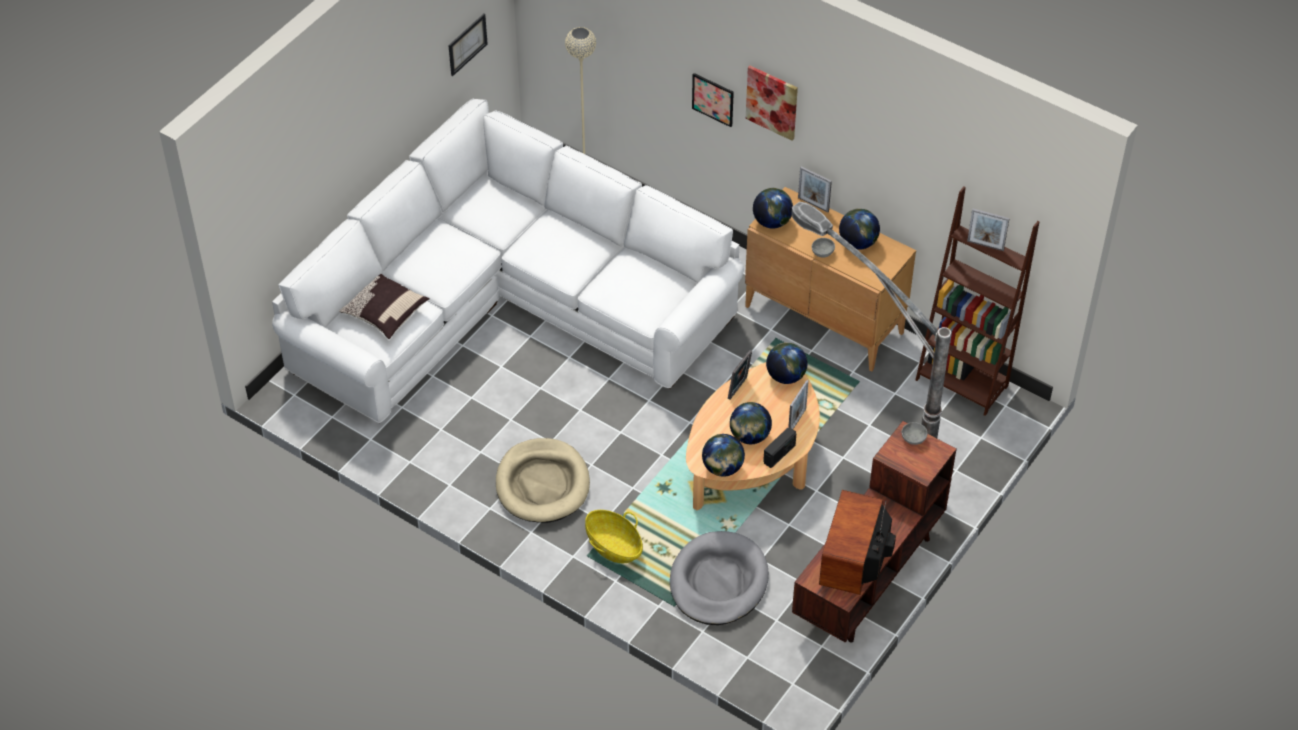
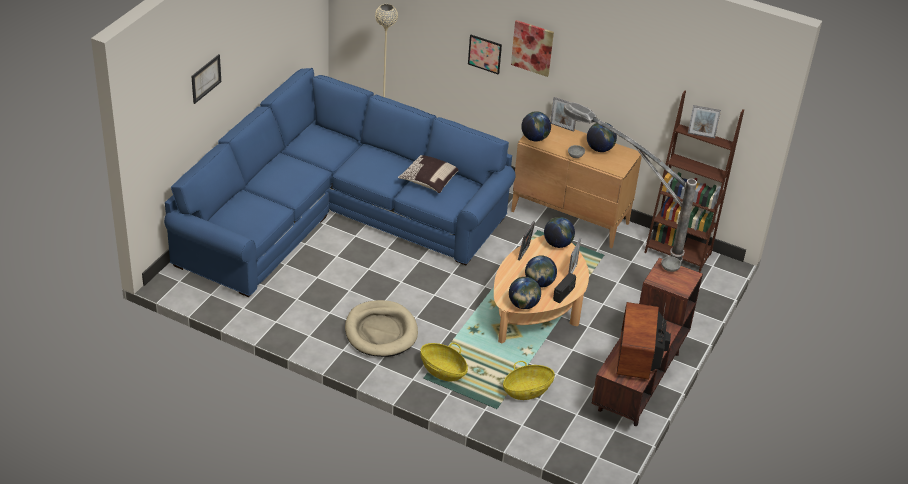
camera: 10 degrees left, 10 degrees down
(385, 313) = (250, 212): pillow -> pillow (429, 180)
(467, 44) = (299, 24): picture -> picture (206, 78)
(506, 306) = (334, 218): white sofa -> blue sofa
(718, 582) = (527, 390): grey dog bed -> basket

